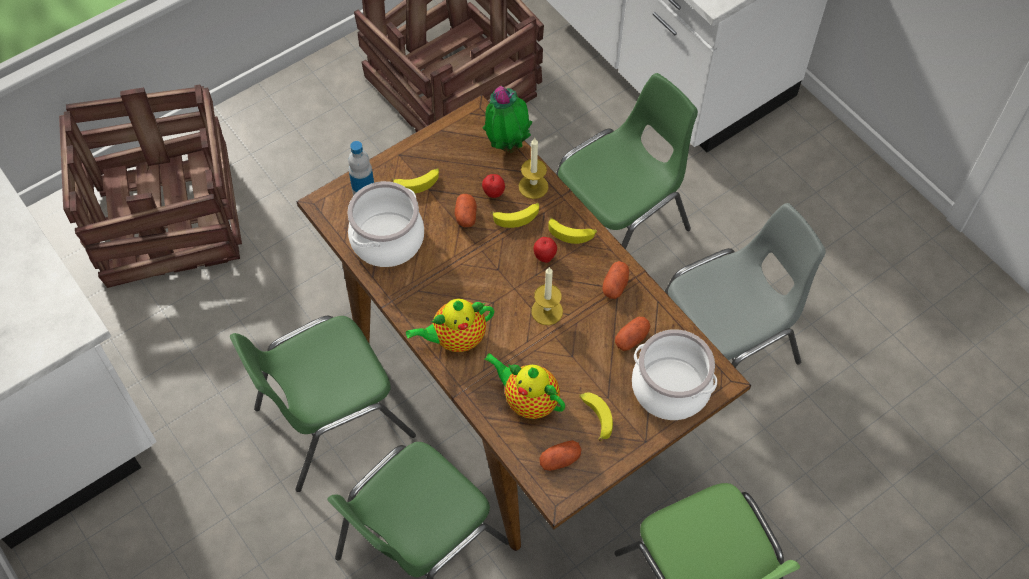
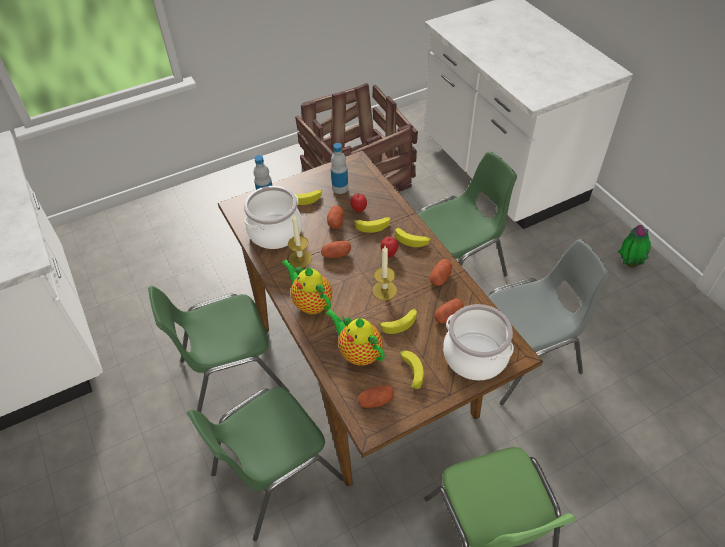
camera: 10 degrees right, 10 degrees down
(167, 216) = (156, 235): crate -> none
(456, 339) = (310, 302): teapot -> teapot turned 60 degrees clockwise
(462, 161) = (340, 188): none -> bottle
(475, 265) = (336, 254): none -> potato
(507, 145) = (374, 181): potted plant -> potted plant (629, 263)
(533, 186) = (388, 208): candle -> candle (300, 259)
(573, 354) = (400, 323): none -> banana

